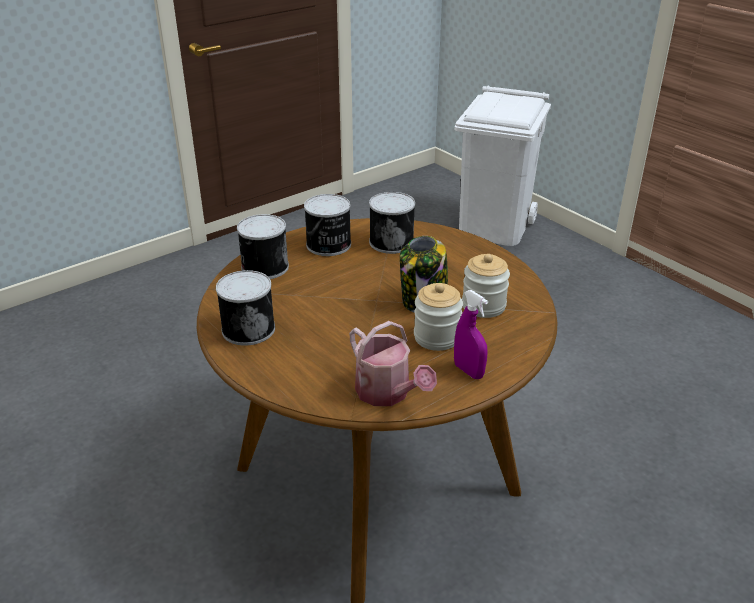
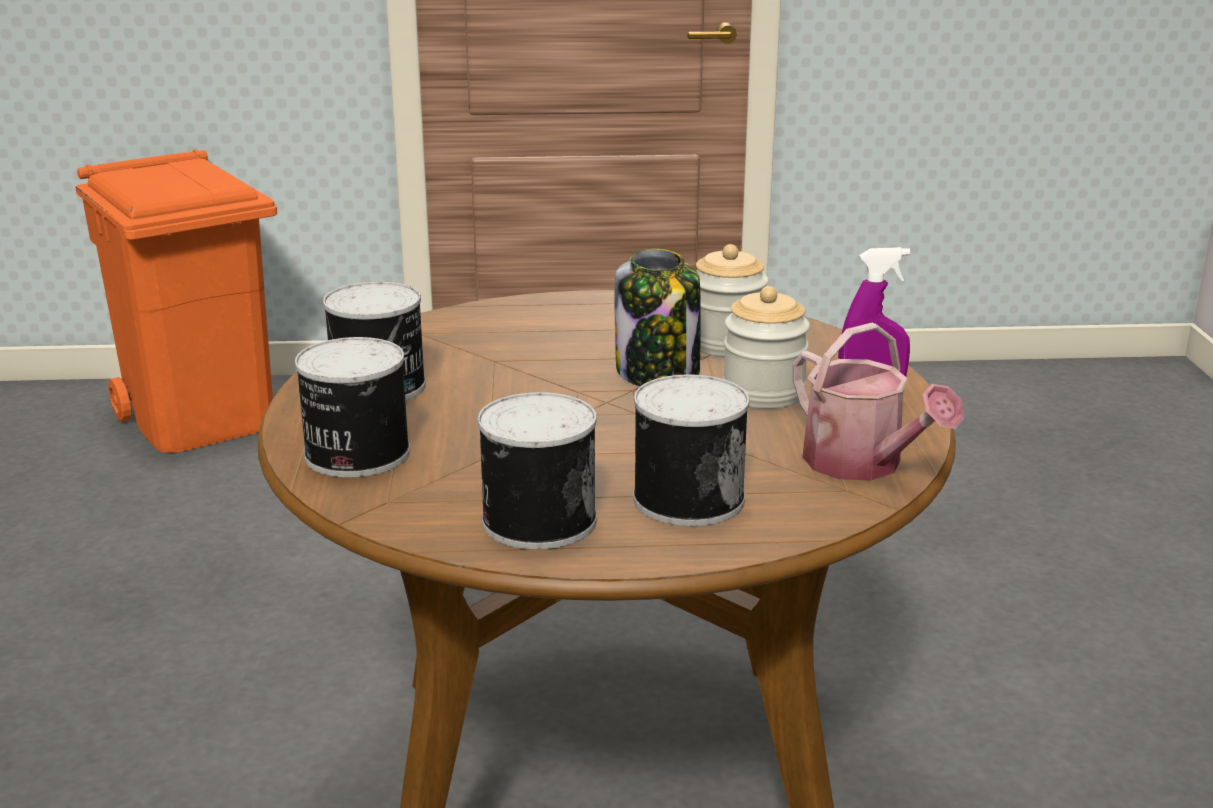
camera: 55 degrees left, 10 degrees down
(387, 393) = (862, 465): watering can -> watering can turned 60 degrees clockwise
(391, 241) = (455, 343): can -> can (686, 498)
(494, 227) = (202, 419): white trash can -> orange trash can

